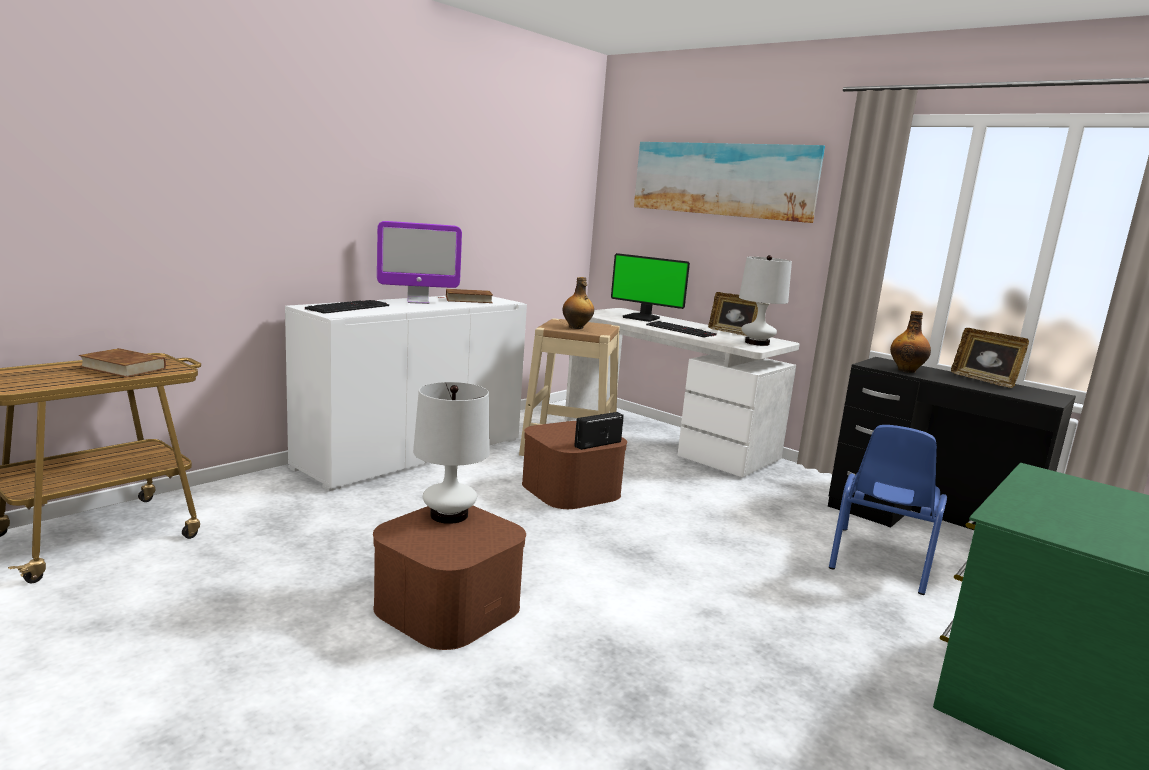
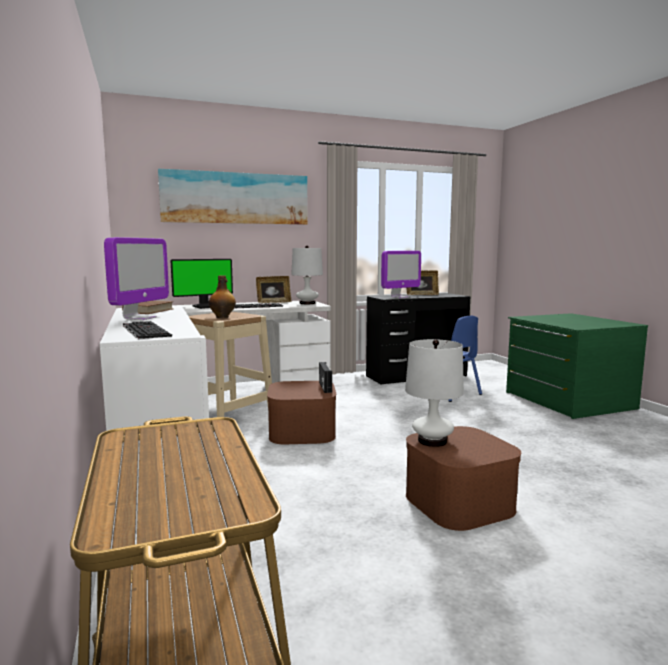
camera: 60 degrees left, 5 degrees down
(123, 368) = (178, 447): brown book -> none
(906, 370) = (400, 297): bottle -> monitor

